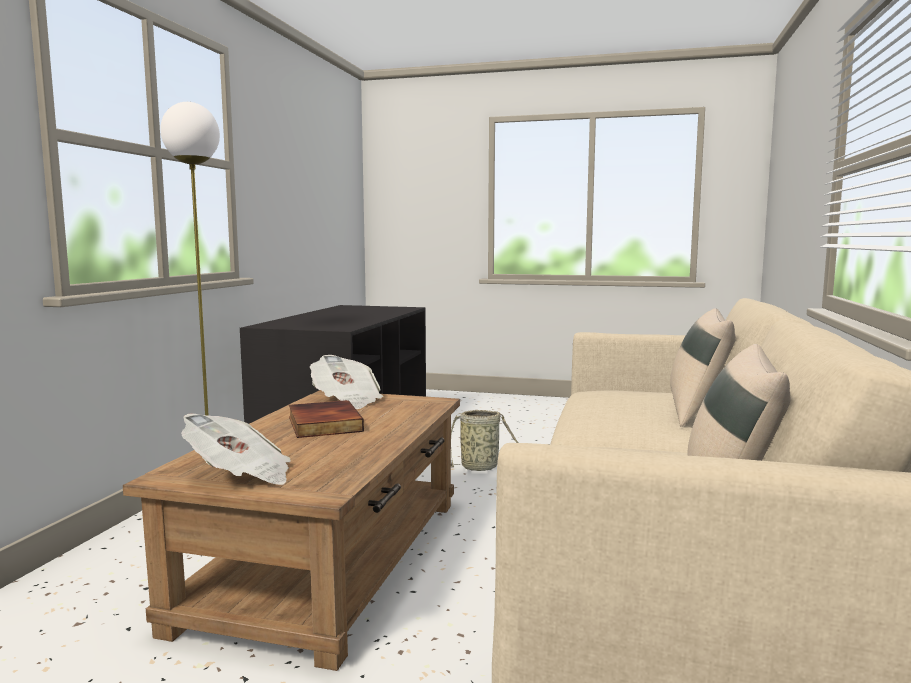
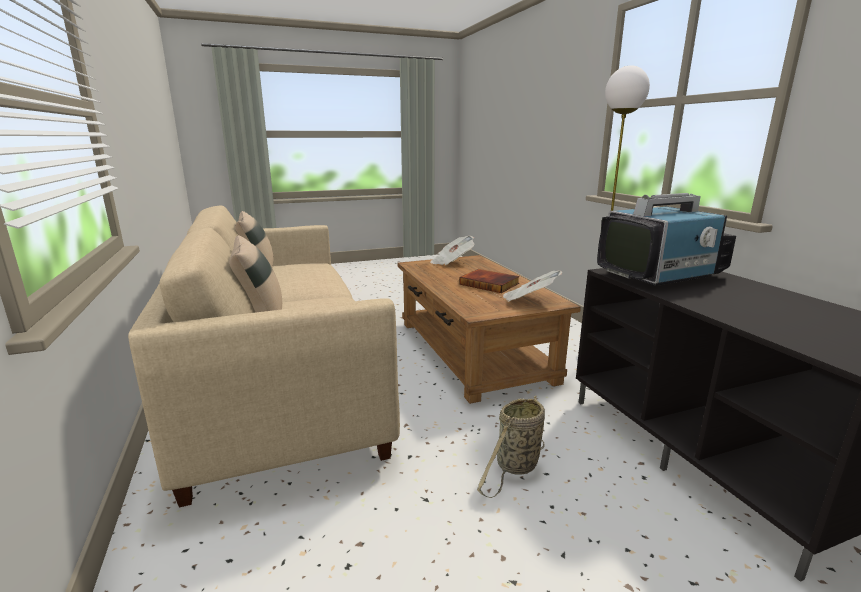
camera: 145 degrees right, 10 degrees up
(320, 324) = (661, 275): none -> television

